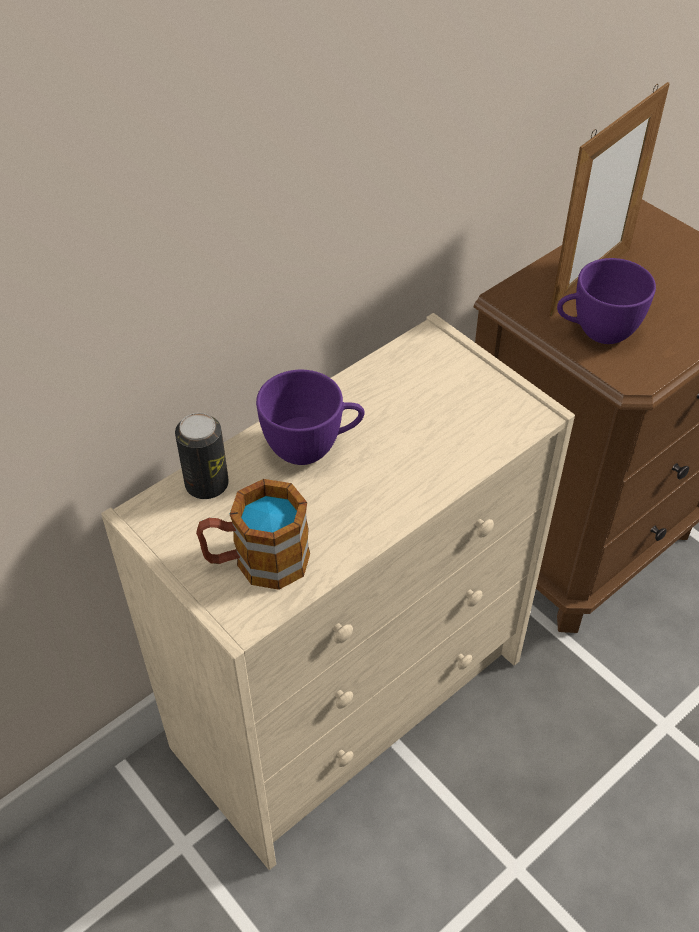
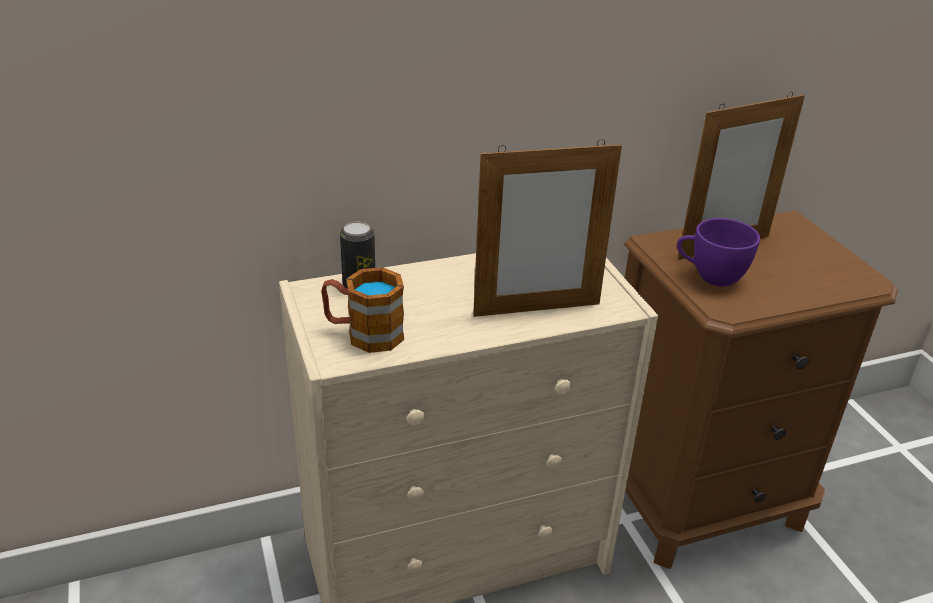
camera: 20 degrees right, 15 degrees down
(312, 447) = (446, 284): purple cup -> none
(438, 452) = (537, 309): none -> picture frame

